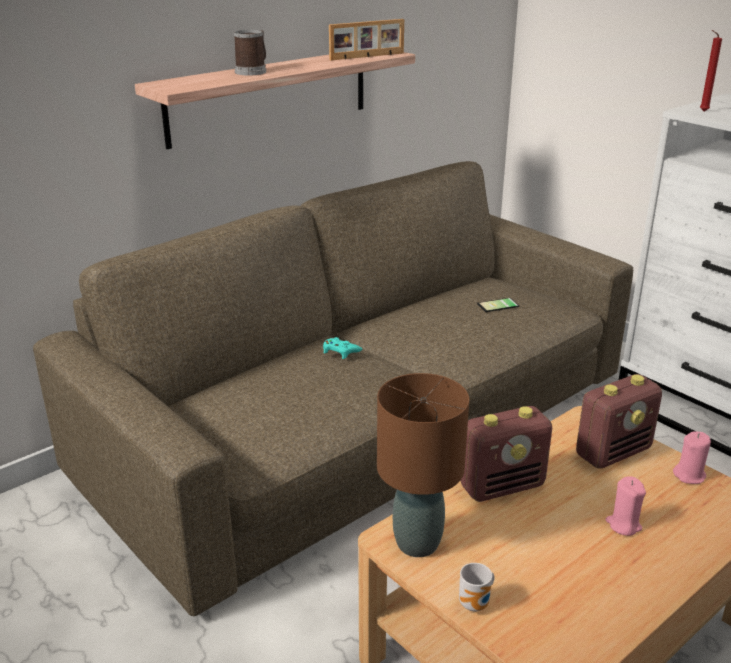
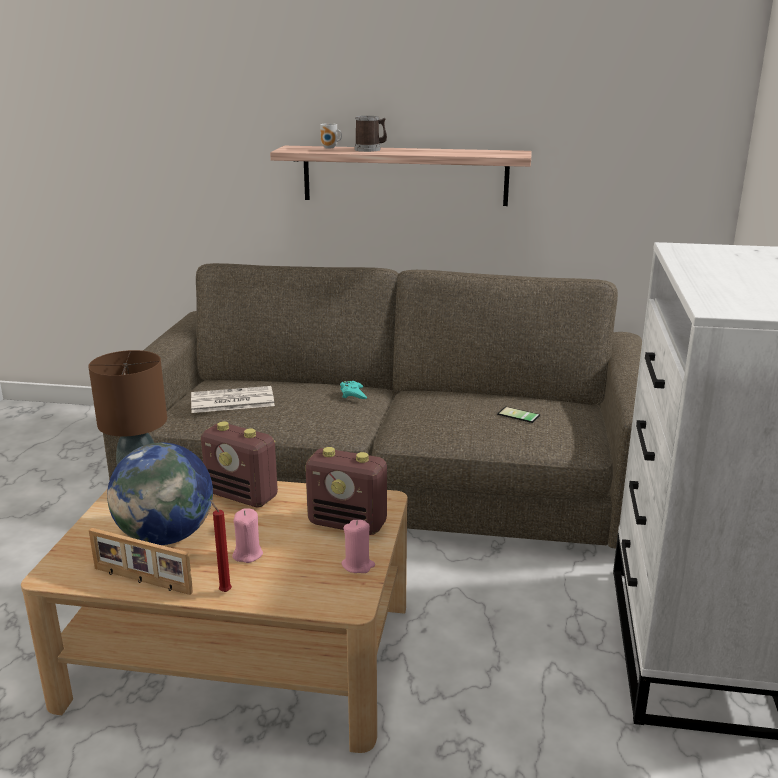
camera: 50 degrees right, 5 degrees down
(270, 415) = (231, 401): none -> newspaper
(367, 56) = (486, 154): picture frame -> picture frame (141, 581)
(476, 605) = (95, 527): mug -> mug (330, 148)
(544, 561) = (166, 536): none -> globe
(702, 111) = (689, 250): red candle -> red candle (224, 591)

